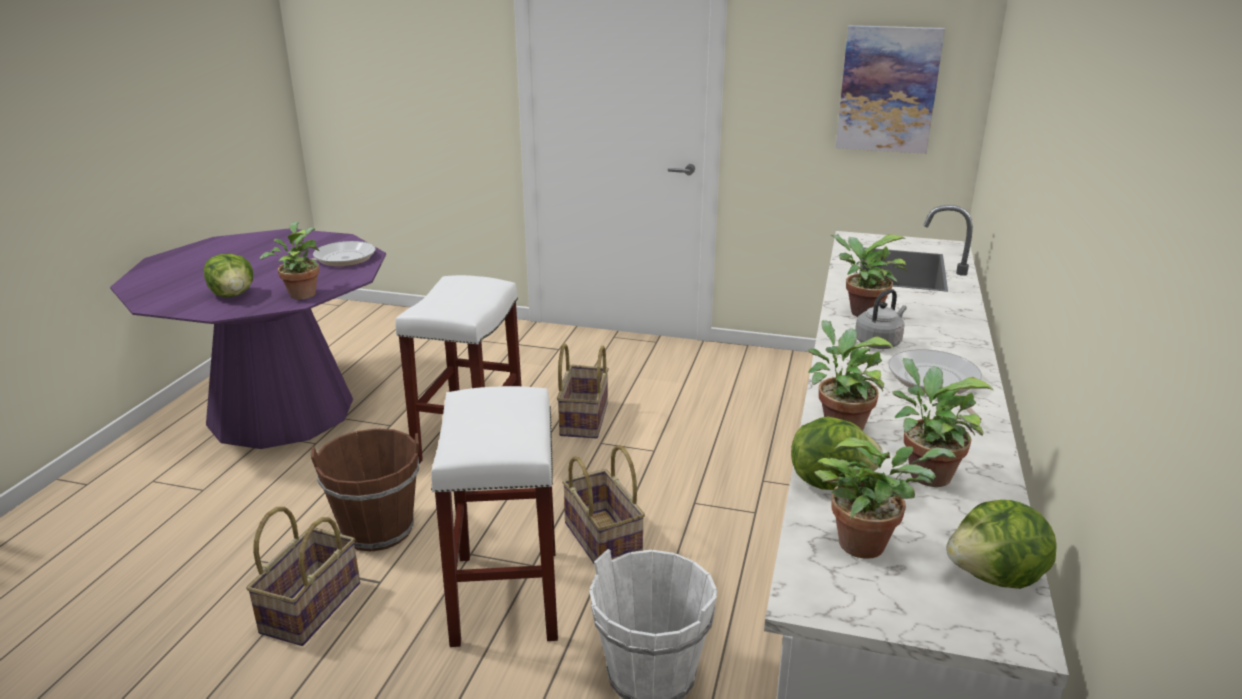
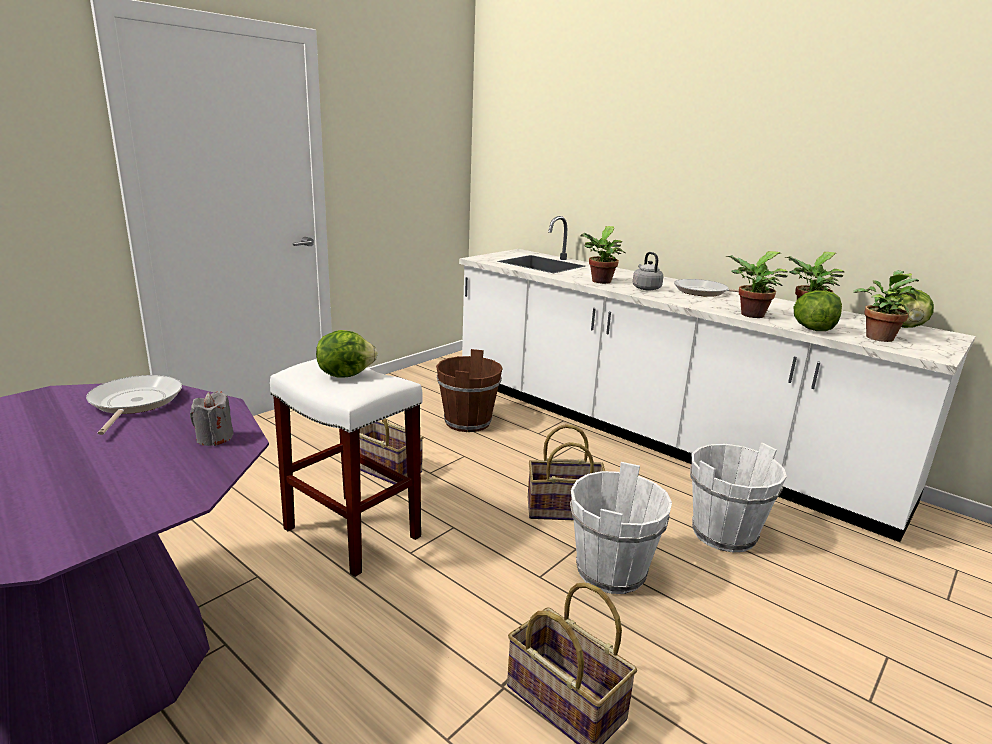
camera: 65 degrees left, 5 degrees down
(233, 295) = (131, 482): lettuce -> lettuce (345, 374)
(301, 293) = (214, 438): potted plant -> grey candle
(378, 529) = (458, 626): brown bucket -> brown bucket (467, 422)
(507, 597) = (611, 572): white stool -> white bucket
(888, 89) = (424, 159): picture -> none

